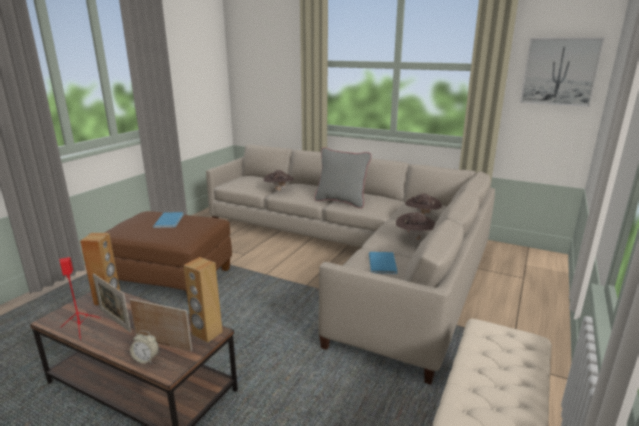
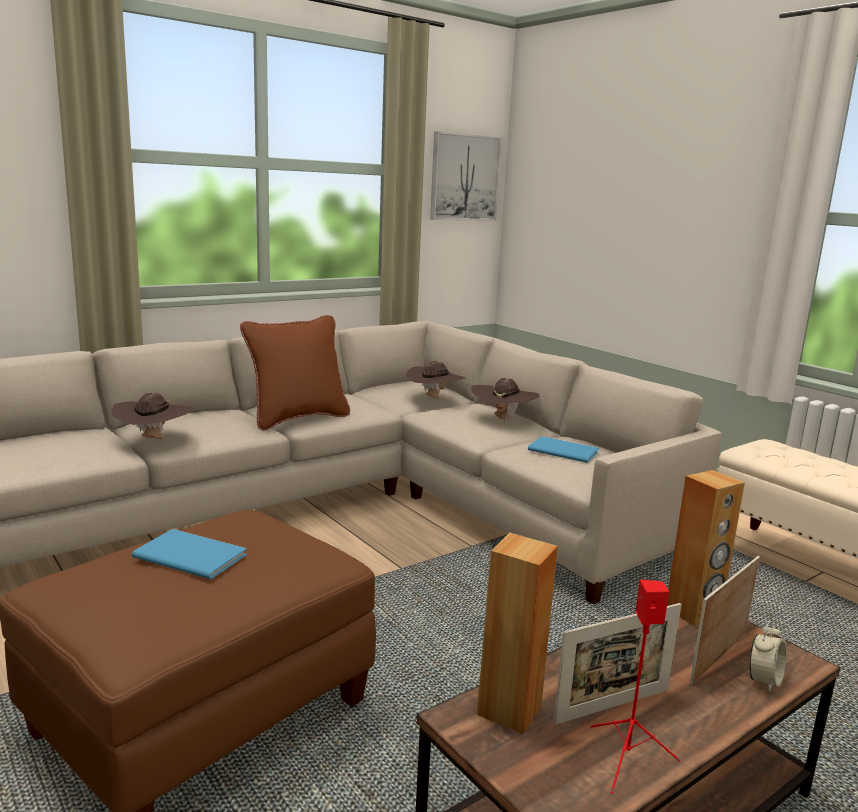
camera: 65 degrees left, 5 degrees down
(341, 201) = (297, 418): grey pillow -> brown pillow

